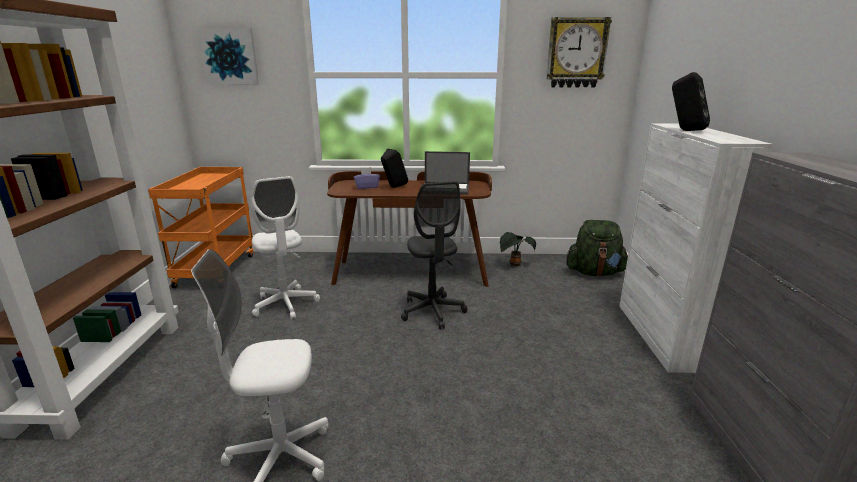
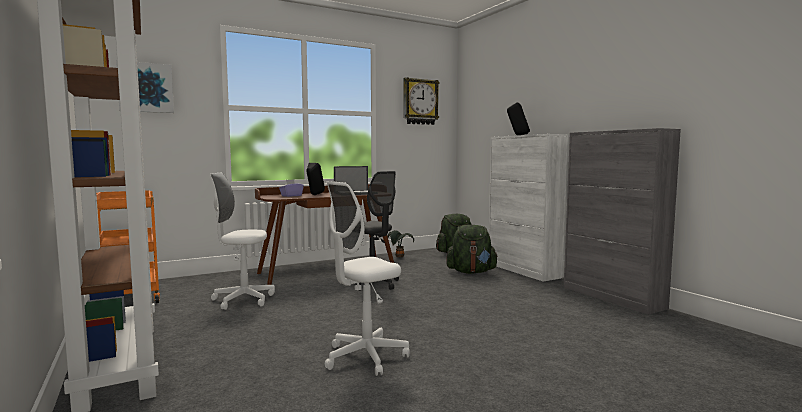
camera: 30 degrees left, 15 degrees down
(285, 304) = (243, 300): white office chair -> white office chair turned 150 degrees clockwise
(577, 319) = (471, 272): none -> green backpack

